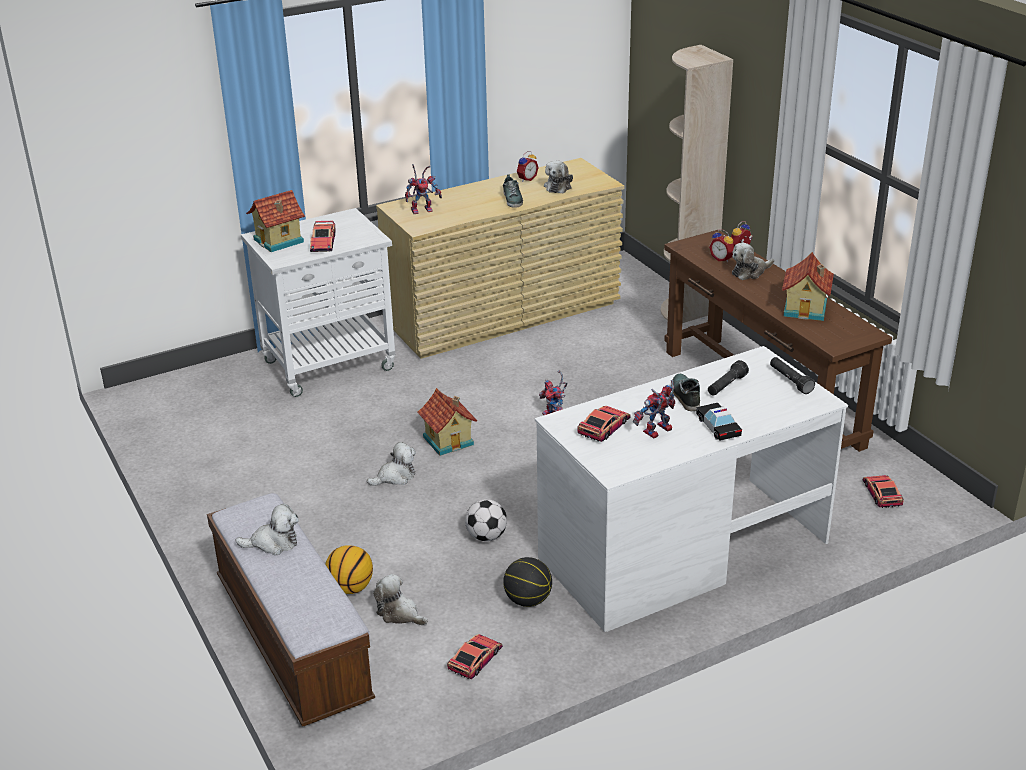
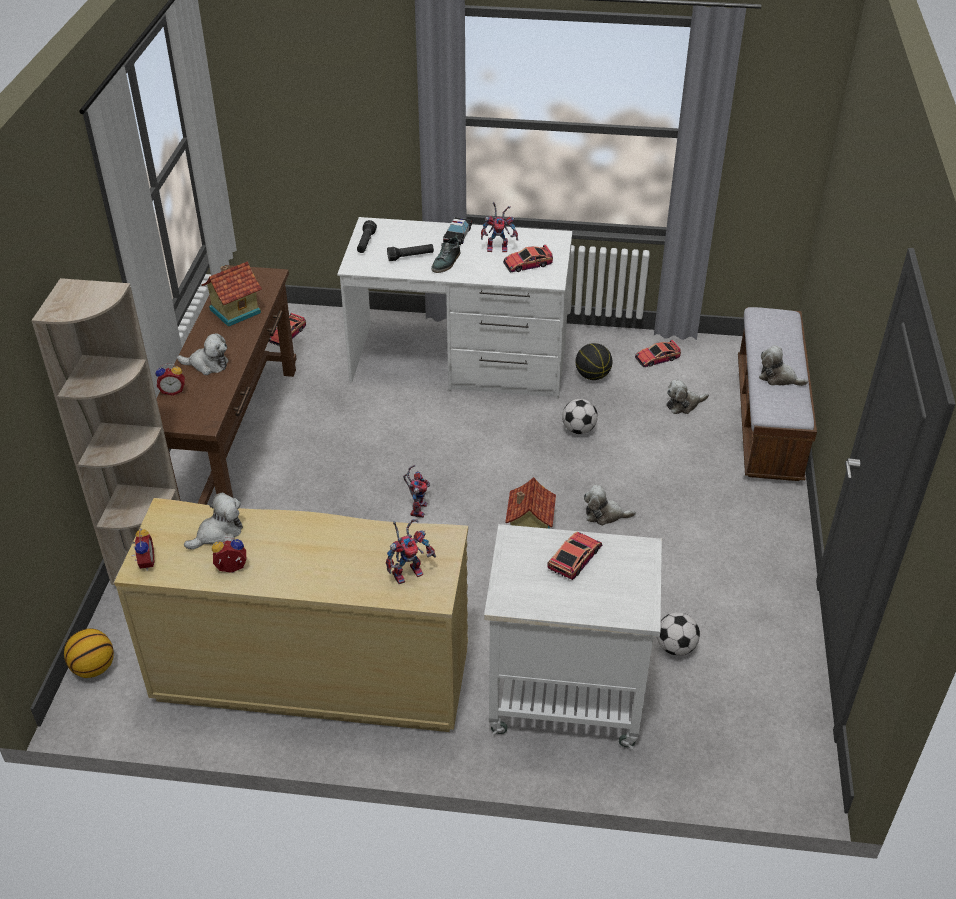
camera: 145 degrees left, 10 degrees up
(270, 419) = (675, 647): none -> football
(279, 241) = (622, 588): toy house -> none
(351, 588) = (705, 437): basketball -> basketball (93, 668)
(399, 613) = (683, 405): plush toy -> plush toy turned 90 degrees clockwise
(423, 209) = (409, 571): toy robot -> toy robot turned 135 degrees clockwise
(513, 199) = (295, 535): shoe -> none
(722, 259) = (202, 390): alarm clock -> alarm clock (145, 563)

